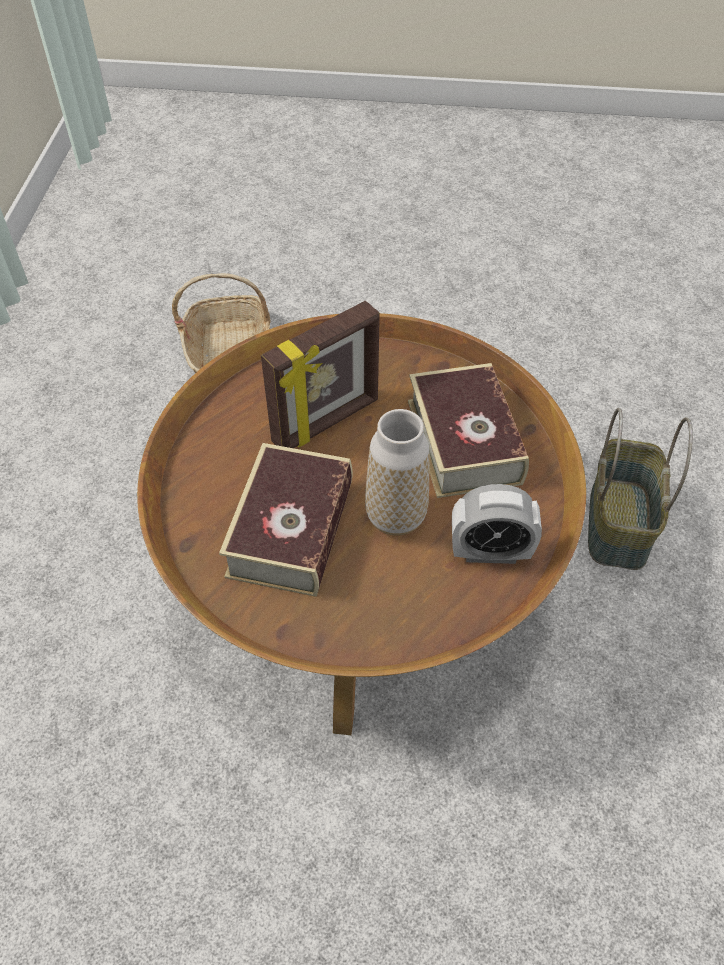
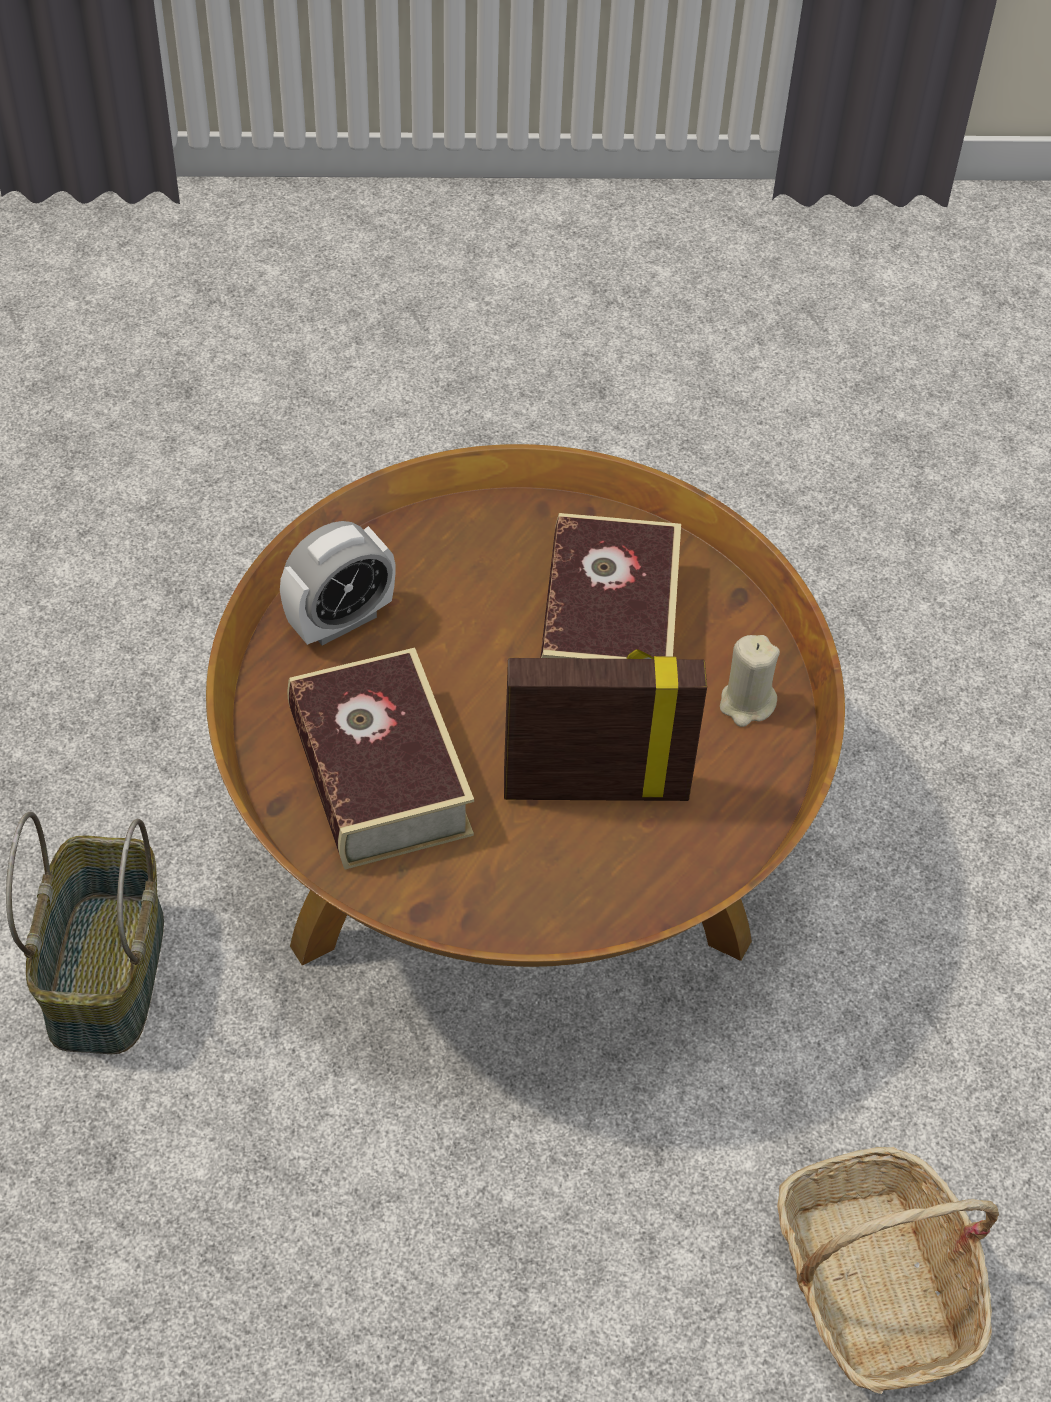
camera: 170 degrees right, 0 degrees up
(212, 464) = (746, 704): none -> beige candle
(327, 422) = (595, 785): picture frame -> picture frame turned 45 degrees clockwise
(395, 517) = (470, 654): vase -> none
(490, 552) = (340, 621): alarm clock -> alarm clock turned 150 degrees clockwise

